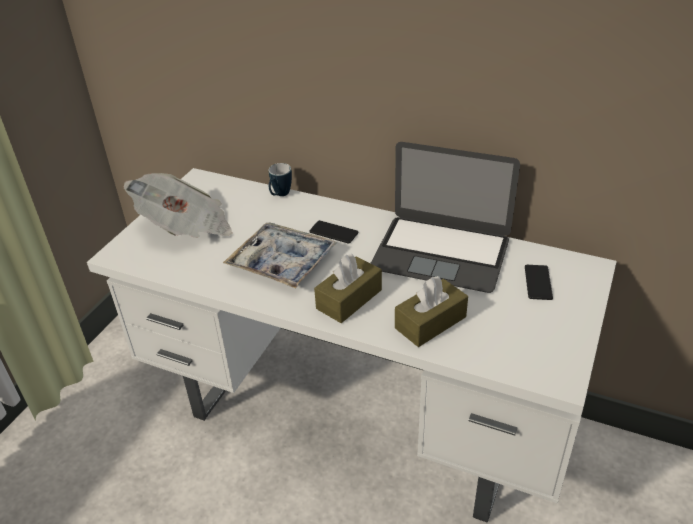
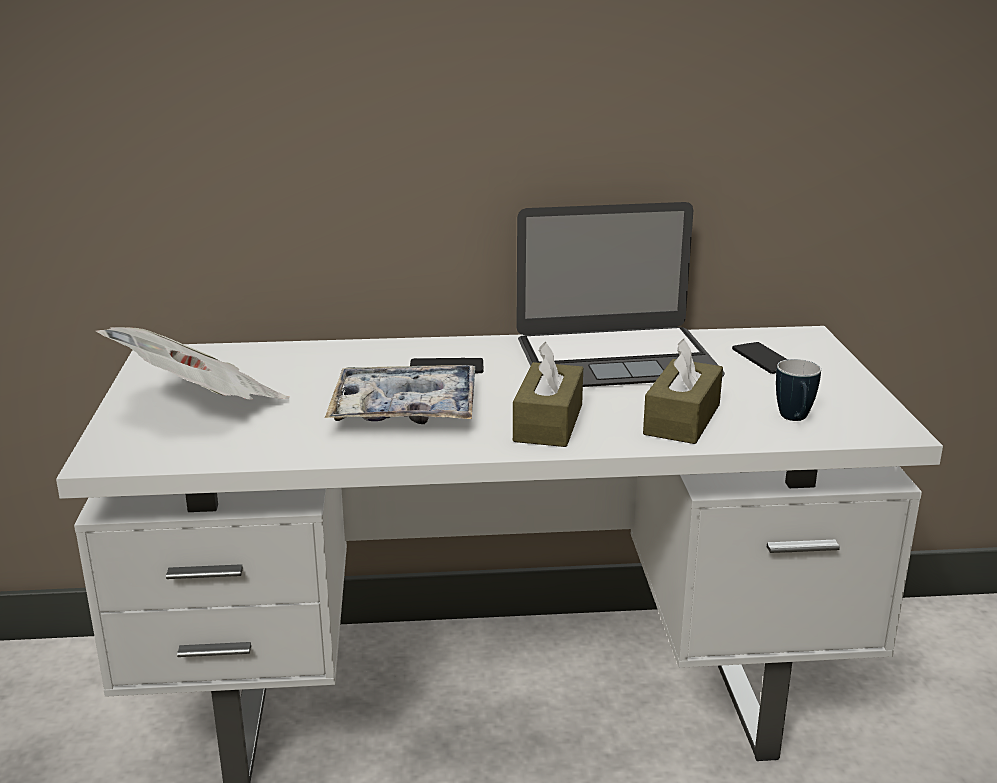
camera: 30 degrees left, 15 degrees down
(280, 195) = (318, 348): mug -> mug (795, 420)

